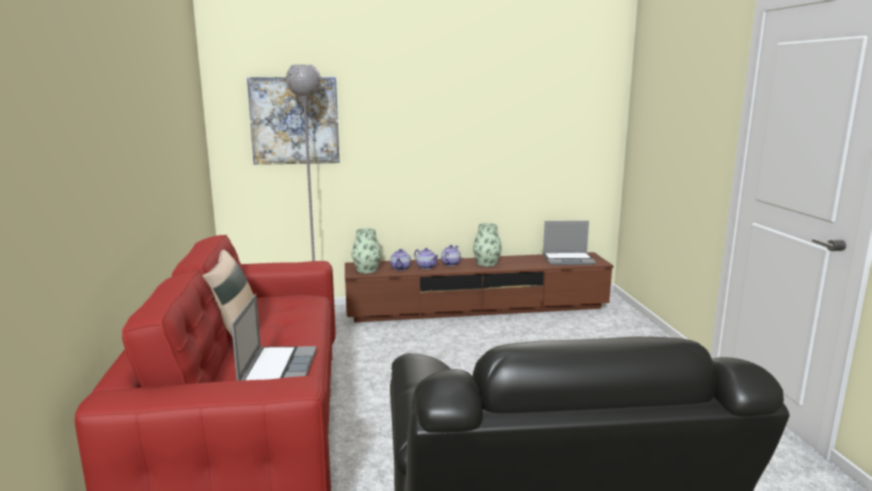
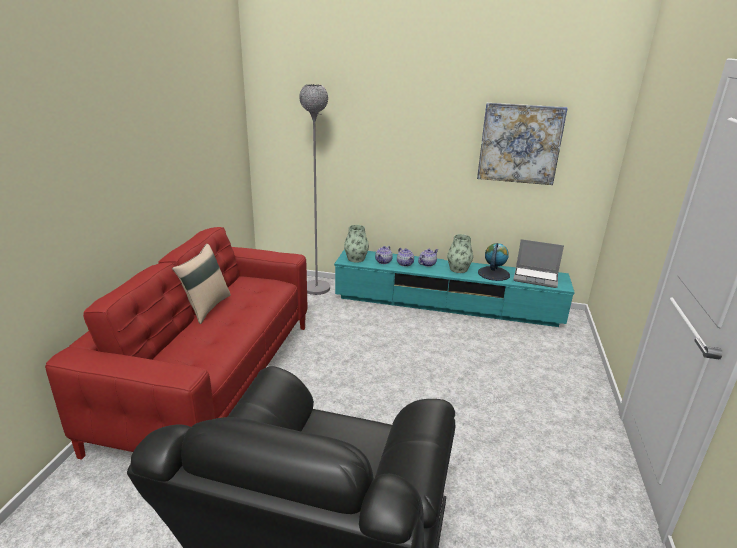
camera: 20 degrees right, 10 degrees up
(277, 368) = (208, 347): laptop -> none
(294, 120) = (312, 128): picture -> picture (520, 144)
(477, 308) = (446, 304): brown tv stand -> turquoise tv stand
(525, 262) = (493, 273): none -> globe

